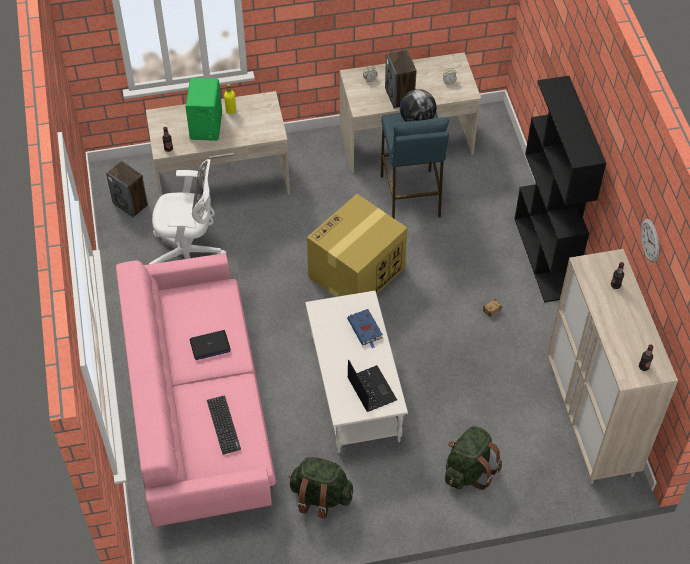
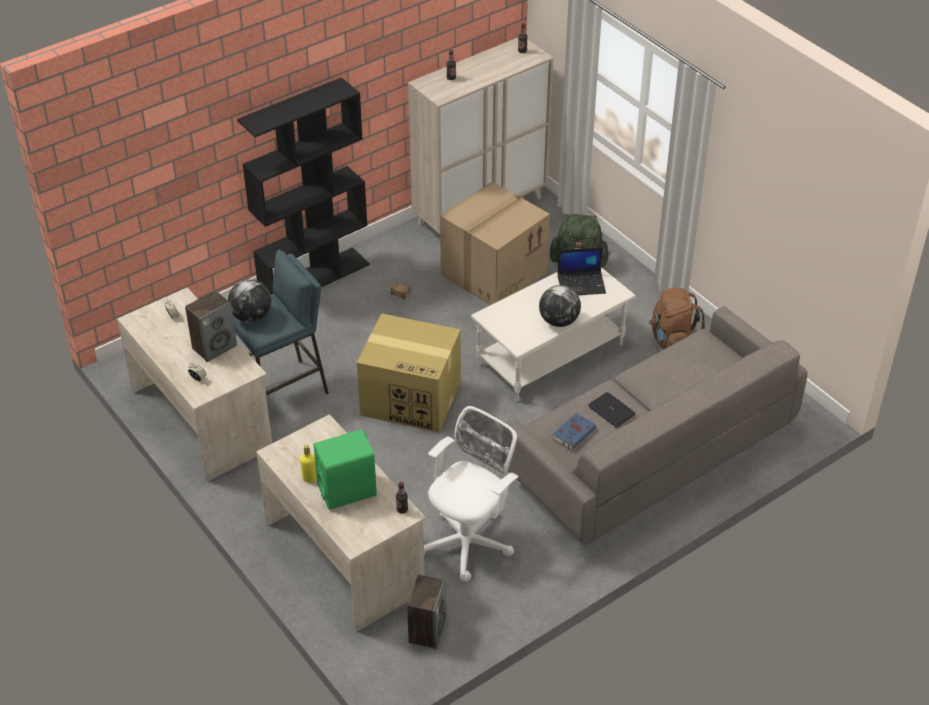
camera: 115 degrees left, 10 degrees down
(189, 254) = (468, 541): white office chair -> white office chair turned 60 degrees clockwise
(198, 409) = (649, 454): pink sofa -> grey sofa
(223, 425) = (687, 368): keyboard -> none
(320, 496) = (671, 341): green backpack -> brown backpack
(331, 349) = (558, 321): none -> globe
(365, 329) = (521, 306): blue book -> blue book (574, 433)
(371, 389) = (581, 283): laptop -> laptop turned 135 degrees counterclockwise
(489, 393) = (493, 272): none -> cardboard box
(650, 240) = (426, 30): wall clock -> none

